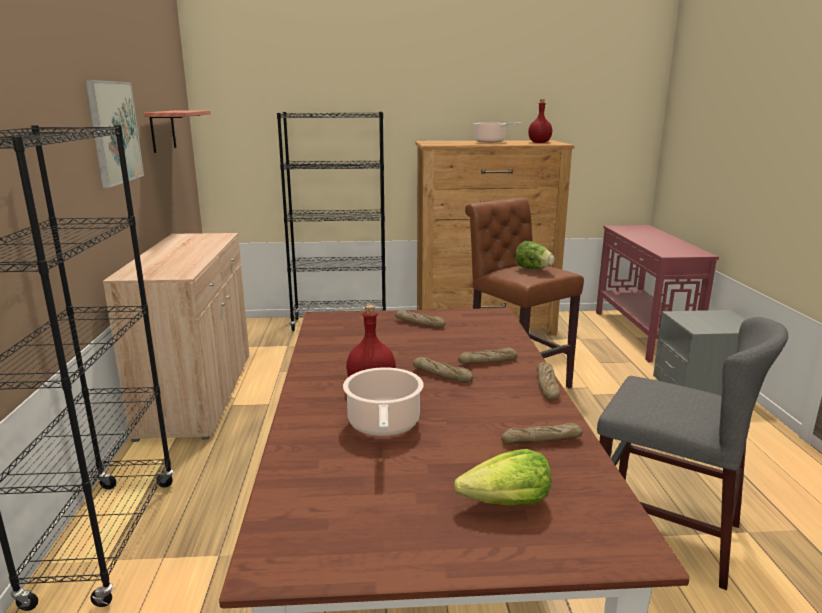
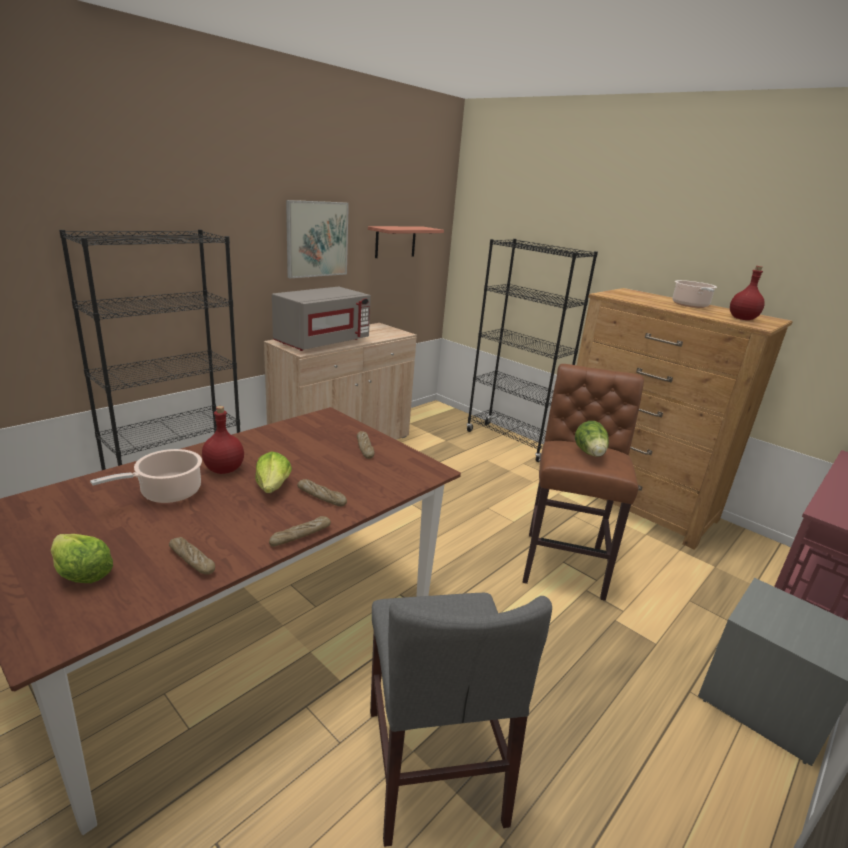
camera: 45 degrees right, 5 degrees up
(173, 263) = (322, 342): none -> grey microwave
(442, 375) = (273, 487): bread -> lettuce

